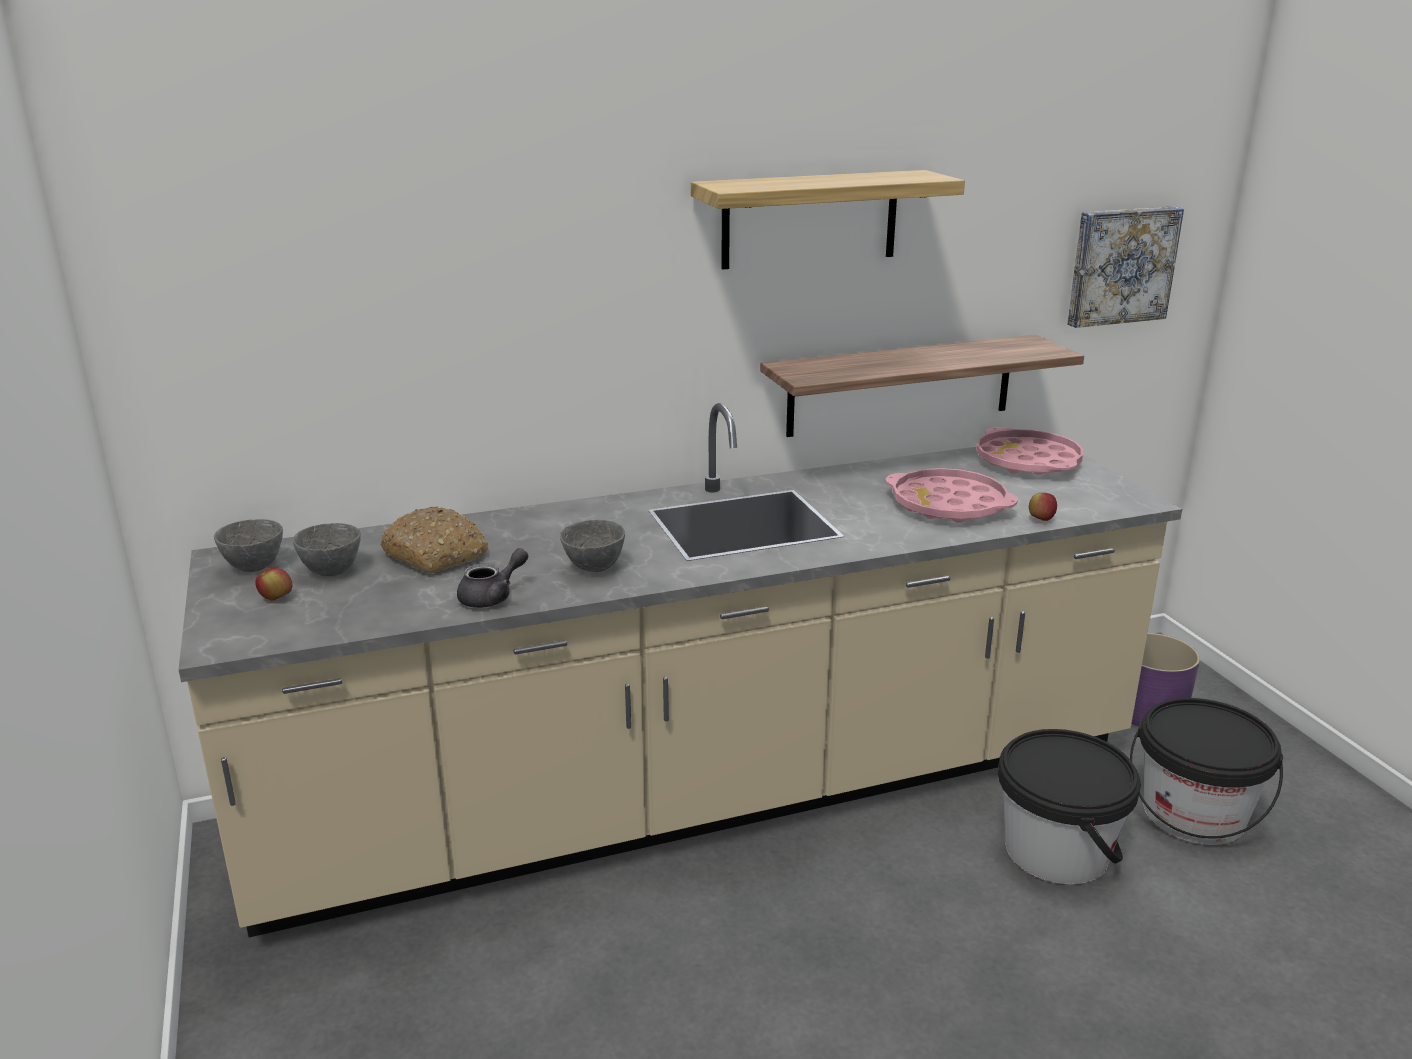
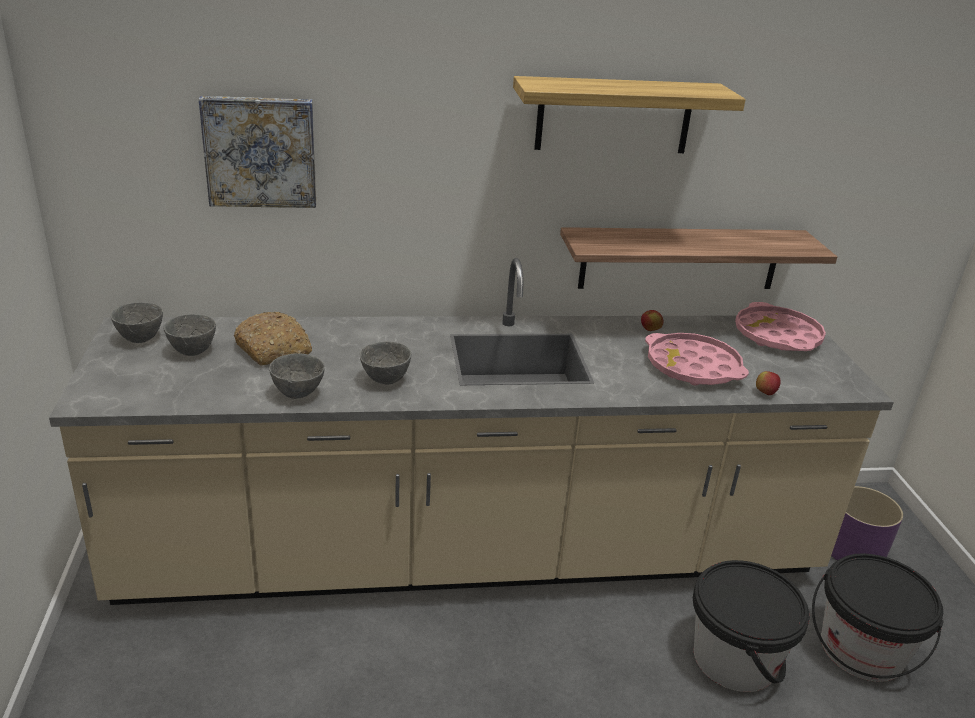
camera: 10 degrees right, 5 degrees up
(276, 598) = (143, 368): apple -> apple (650, 330)
(493, 597) = (298, 393): grey teapot -> grey bowl
(1120, 265) = (891, 180): picture -> picture (260, 151)

